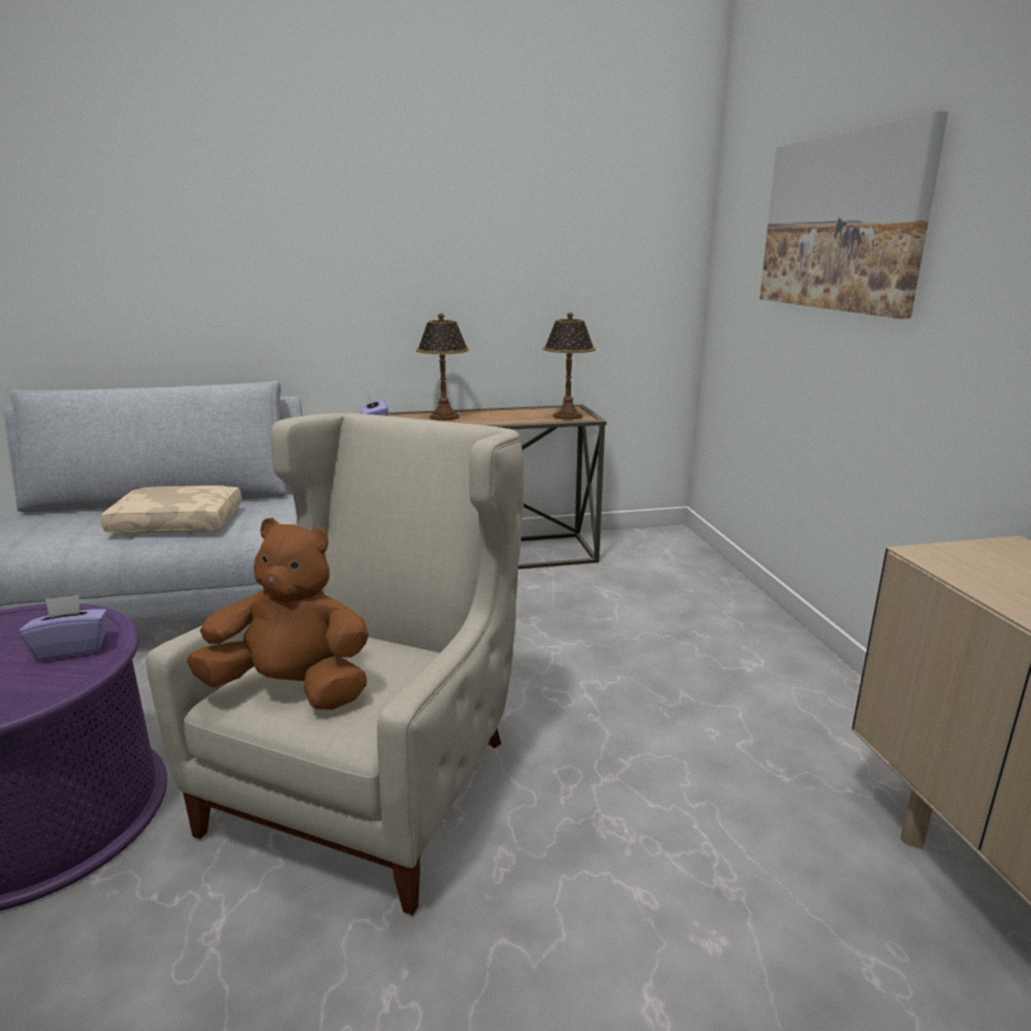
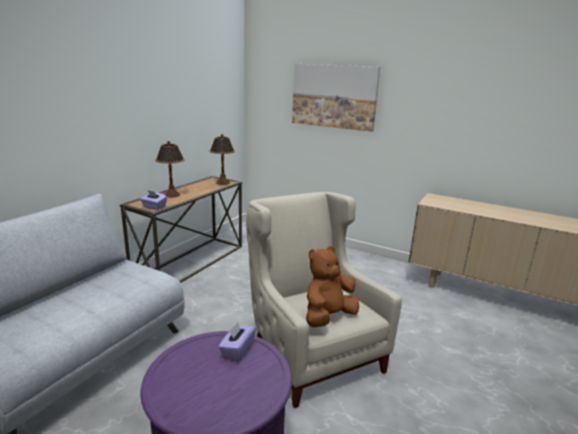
camera: 50 degrees left, 0 degrees up
(179, 522) = (101, 294): beige pillow -> none

